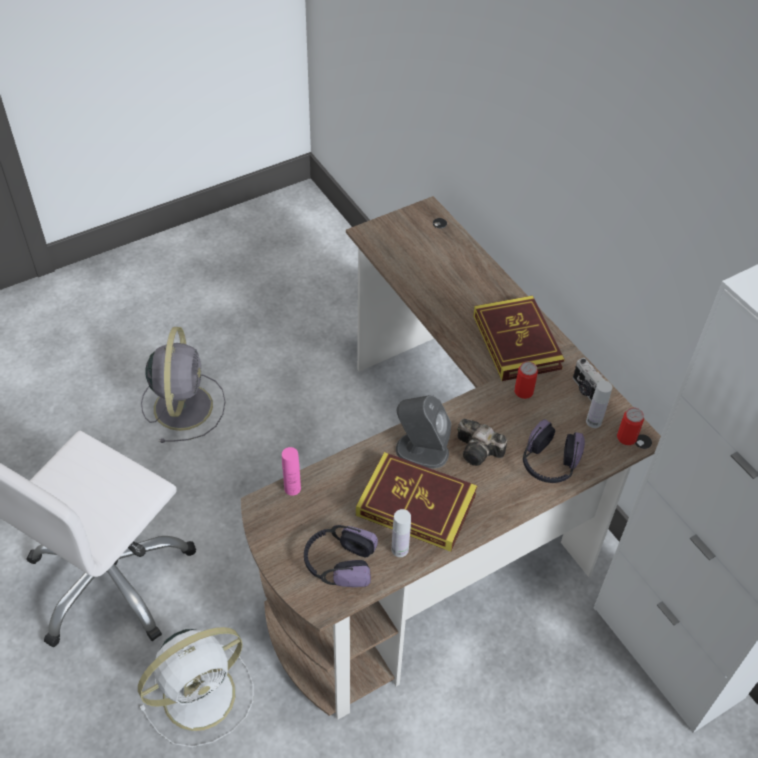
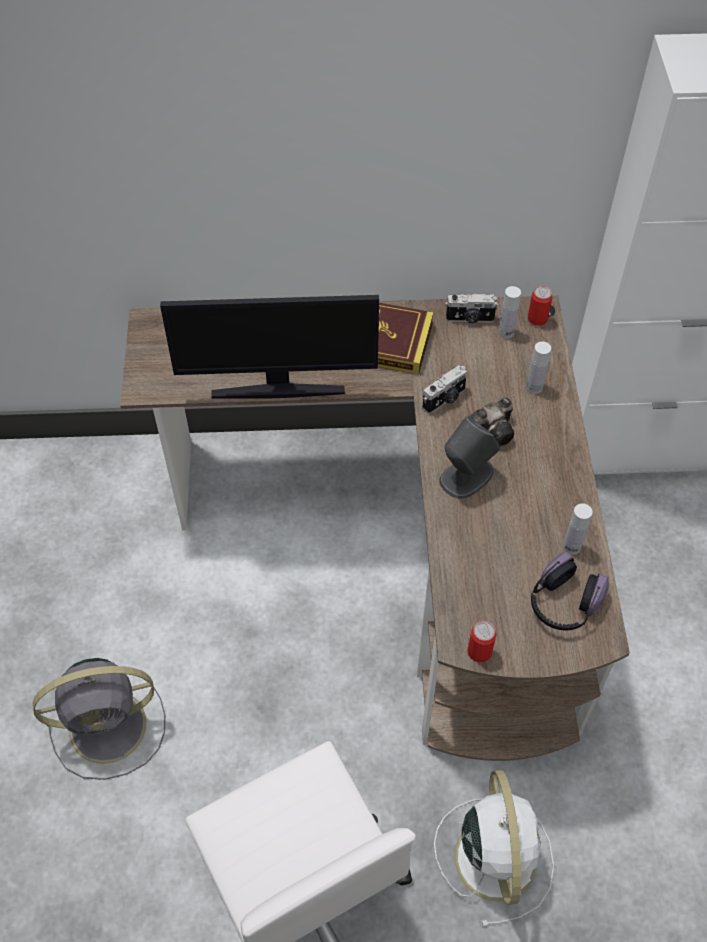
camera: 60 degrees left, 5 degrees up
(183, 405) = (111, 725): grey fan -> grey fan turned 135 degrees clockwise
(292, 488) = (452, 607): pink bottle -> none
(416, 505) = (527, 510): book -> none
(422, 304) = (278, 389): none -> monitor
(488, 408) = (445, 399): none -> camera
(523, 391) = (441, 364): can -> can (479, 651)
(549, 463) = (534, 387): headphones -> white bottle

